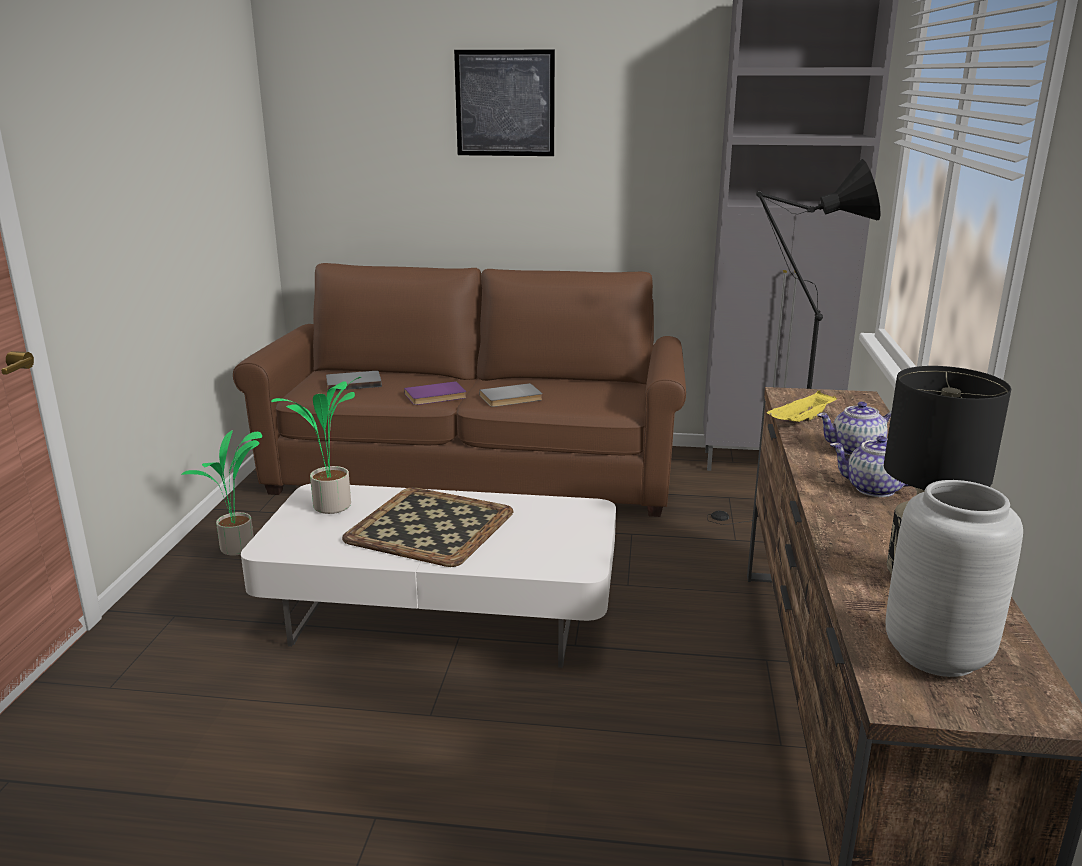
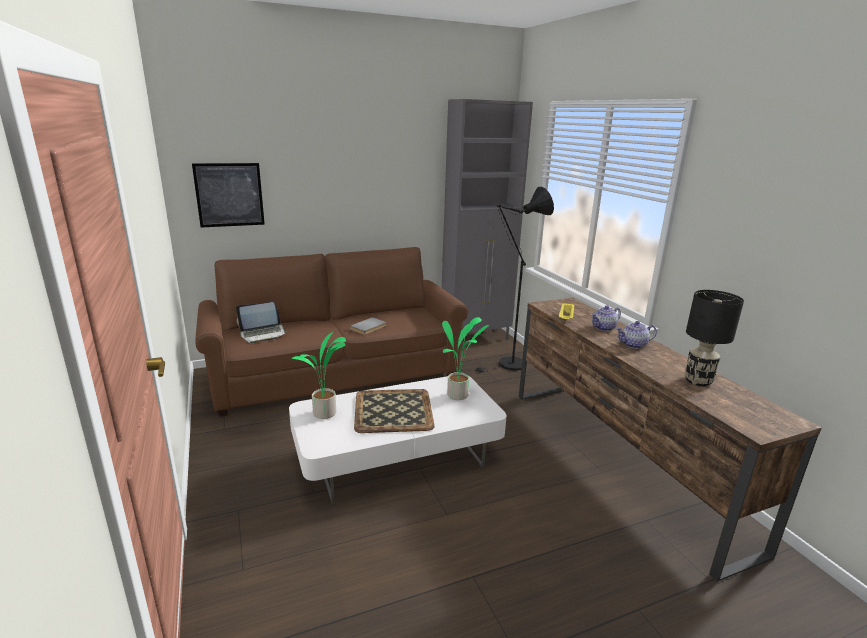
camera: 30 degrees left, 0 degrees up
(239, 549) = (237, 456): potted plant -> potted plant (459, 395)
(353, 383) = (263, 334): grey book -> laptop
(436, 396) = (325, 334): purple book -> none
(505, 103) = (327, 155): picture -> picture (229, 195)
(936, 655) = (743, 411): grey vase -> none

